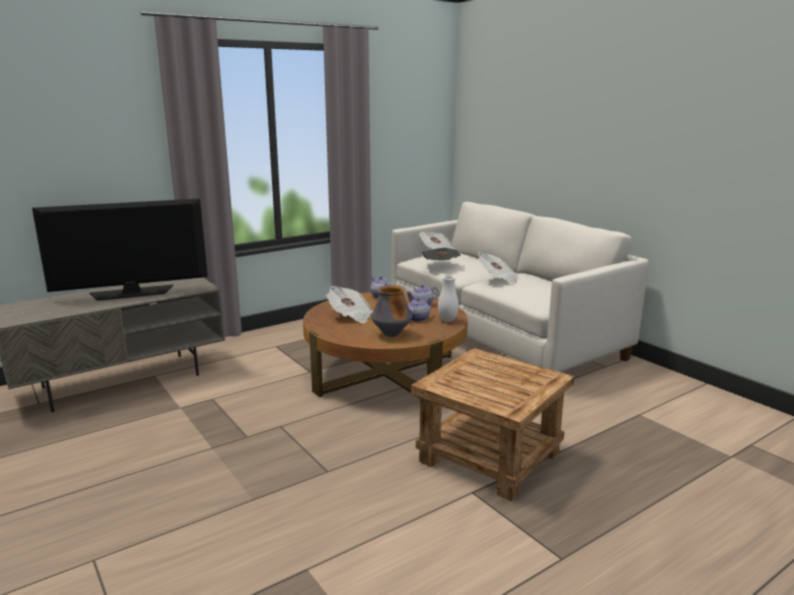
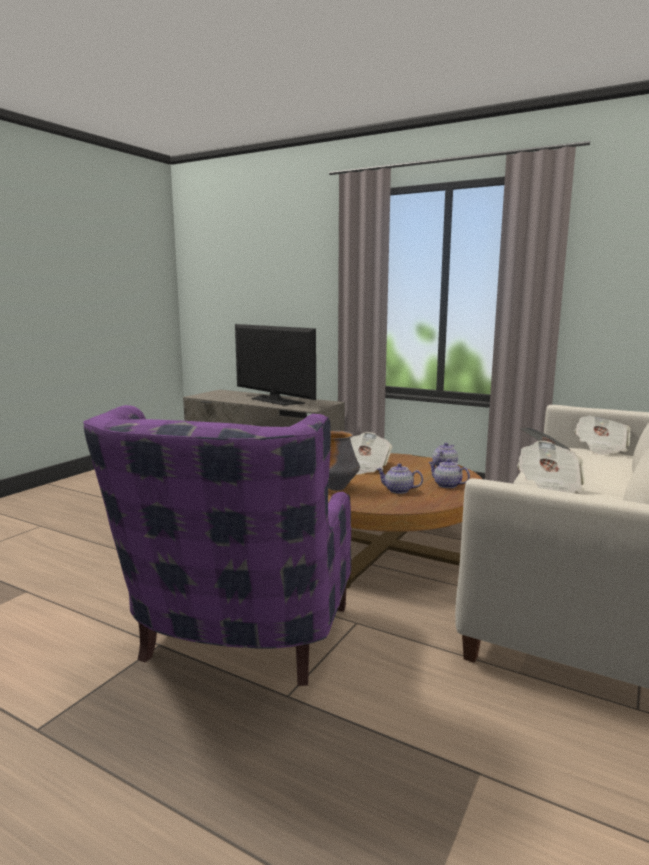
camera: 65 degrees right, 5 degrees down
(447, 320) = (413, 503): white vase -> none
(490, 458) = (237, 643): brown side table -> purple armchair

